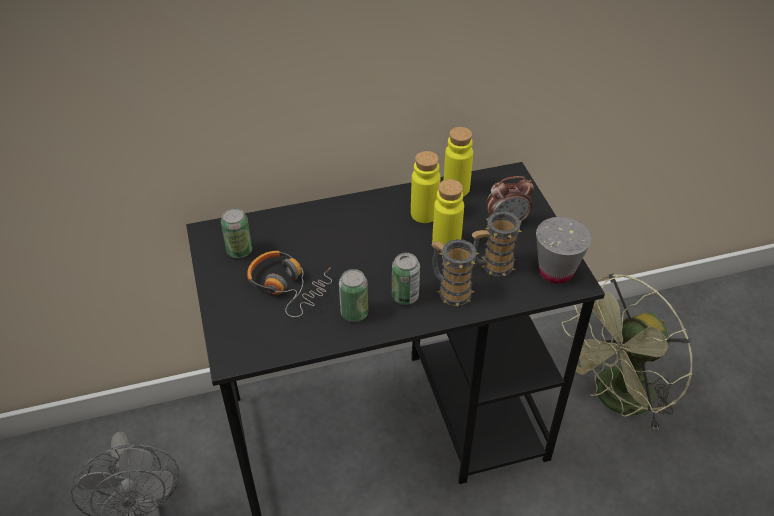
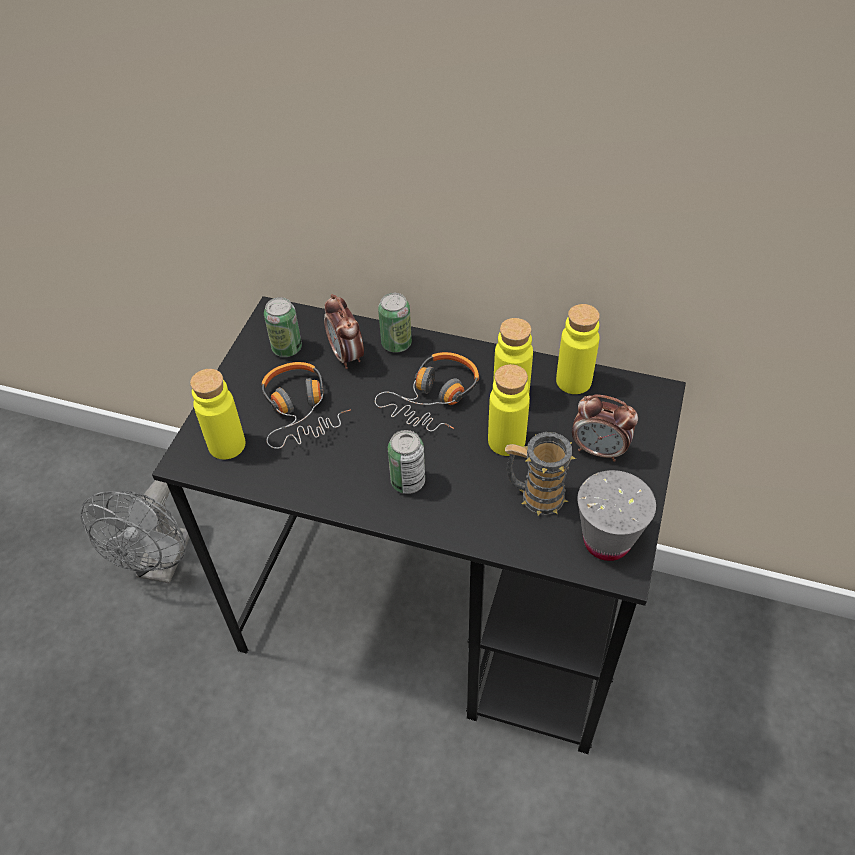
camera: 35 degrees right, 5 degrees up
(253, 334) = (227, 445): none -> yellow bottle
(290, 237) = (347, 356): none -> alarm clock
(354, 313) = (340, 473): can -> can (396, 344)
(376, 238) = (434, 399): none -> headphones
(450, 290) = (462, 500): mug -> none
(615, 400) = (721, 731): green fan -> none

